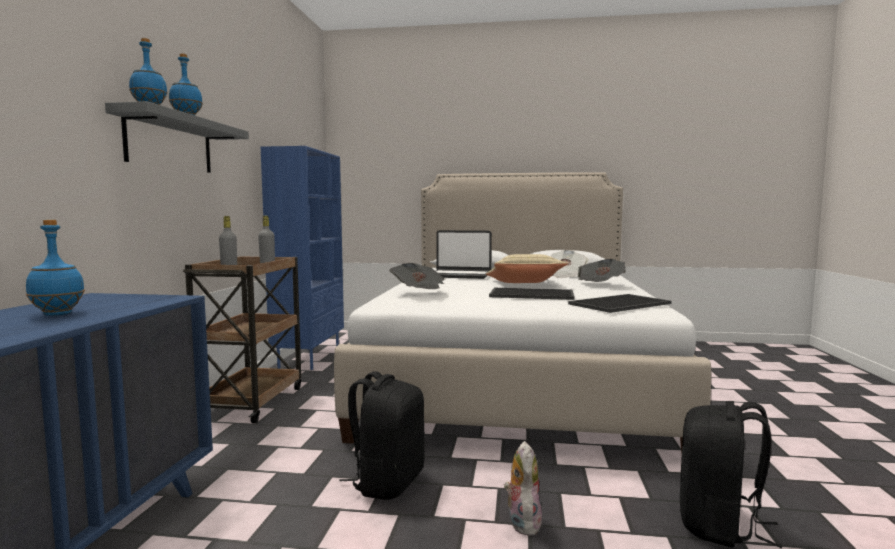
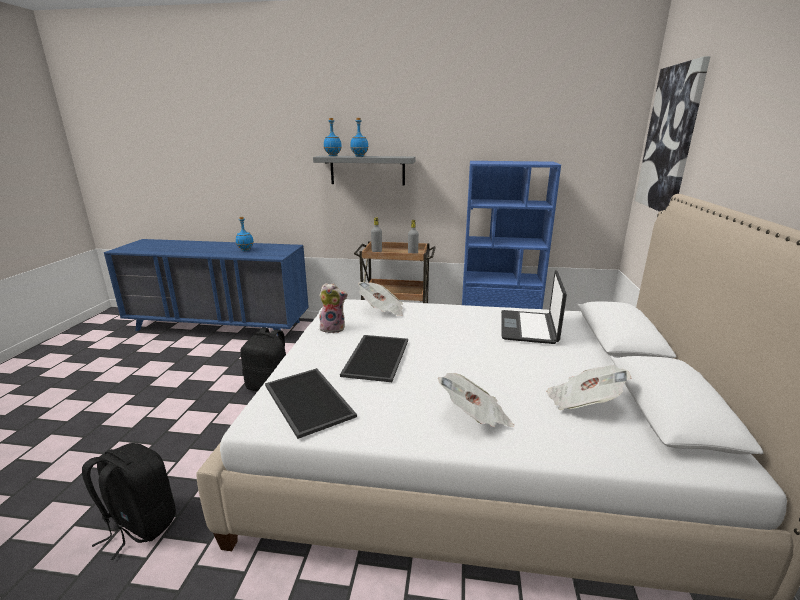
camera: 90 degrees right, 15 degrees up
(379, 143) = (670, 139): none -> picture
(522, 522) = (204, 432): plush toy -> plush toy (333, 328)
(524, 284) = (464, 361): beige pillow -> none

